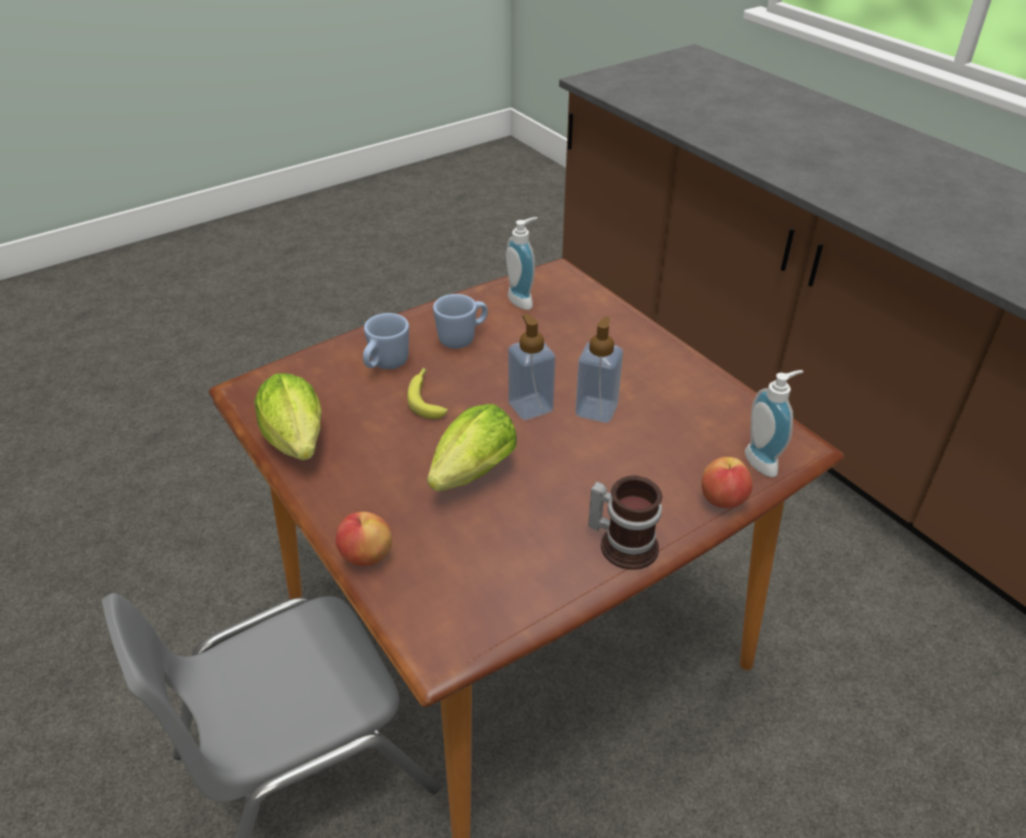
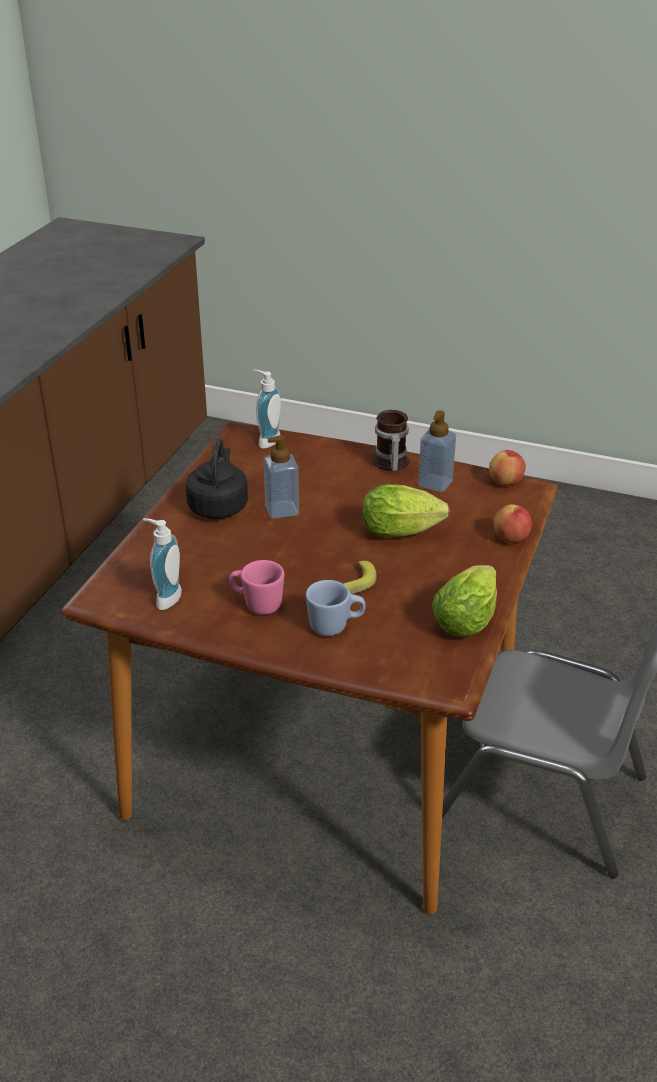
camera: 125 degrees left, 5 degrees down
(462, 338) = (257, 604): blue mug -> pink mug
(530, 407) = (308, 537): soap dispenser -> soap dispenser (435, 483)
(642, 374) = (218, 506): none -> black kettle
(722, 500) = (317, 445): apple -> apple (505, 482)

